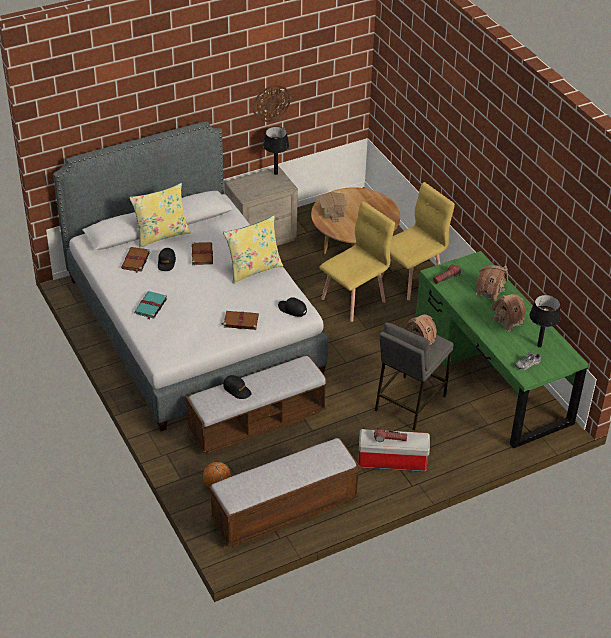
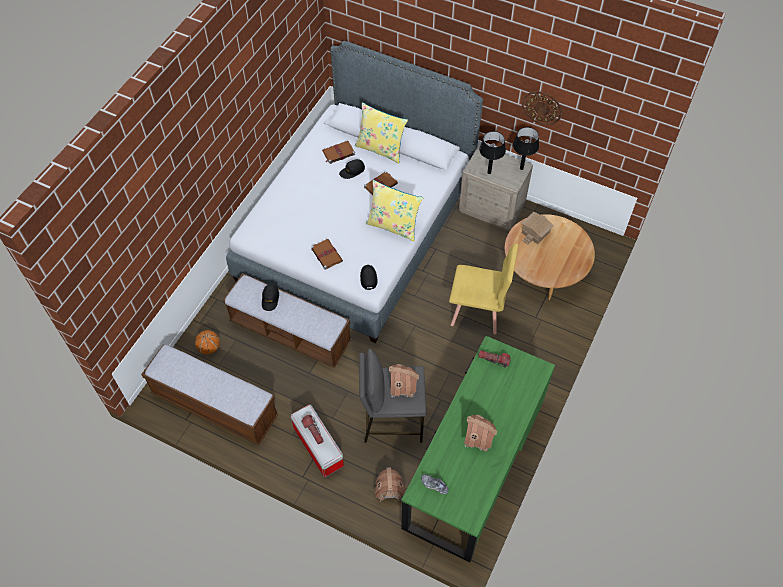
camera: 55 degrees right, 15 degrees up
(150, 306) = (296, 192): turquoise book -> none
(411, 279) = (540, 336): yellow chair -> none
(490, 292) = (505, 403): toy house -> toy house (389, 489)
(539, 345) = (467, 481): black table lamp -> black table lamp (489, 172)

